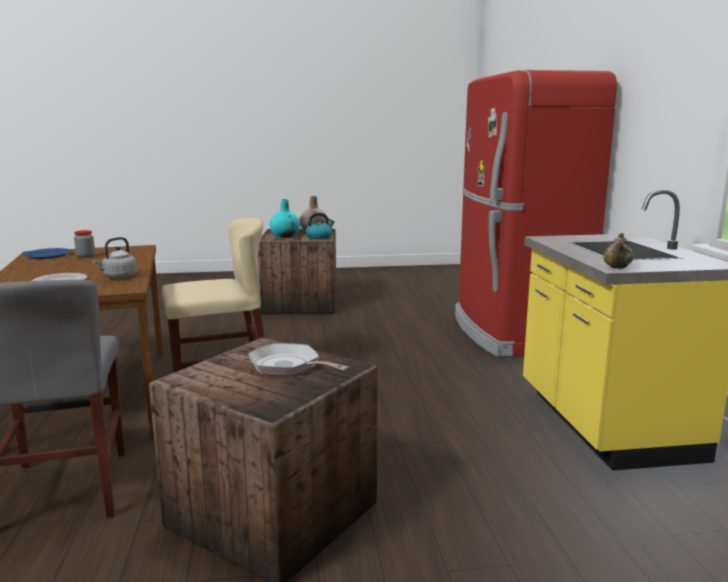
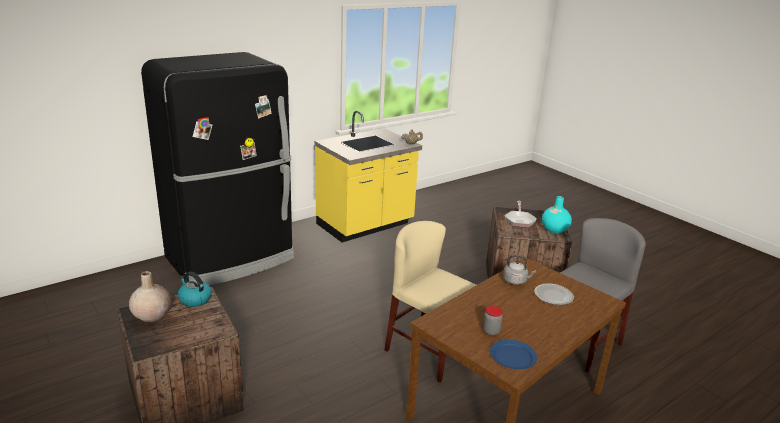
camera: 120 degrees left, 10 degrees up
(285, 236) = (196, 324): turquoise vase -> turquoise vase (554, 229)
(514, 332) = (231, 258): red fridge -> black fridge

